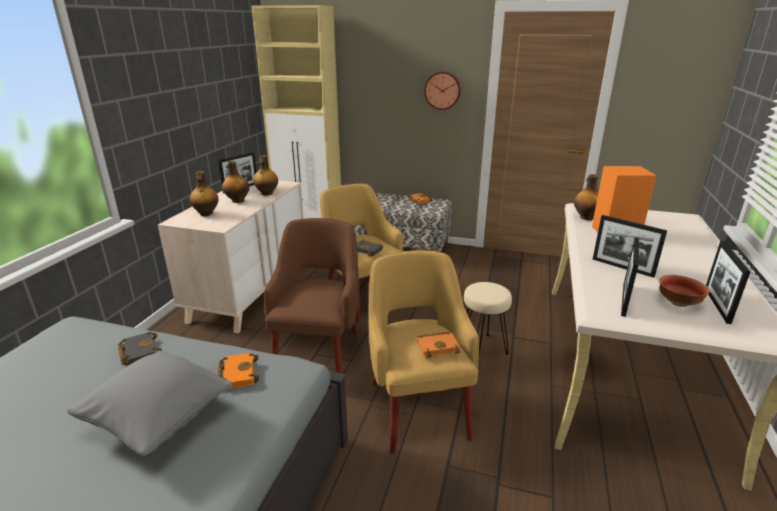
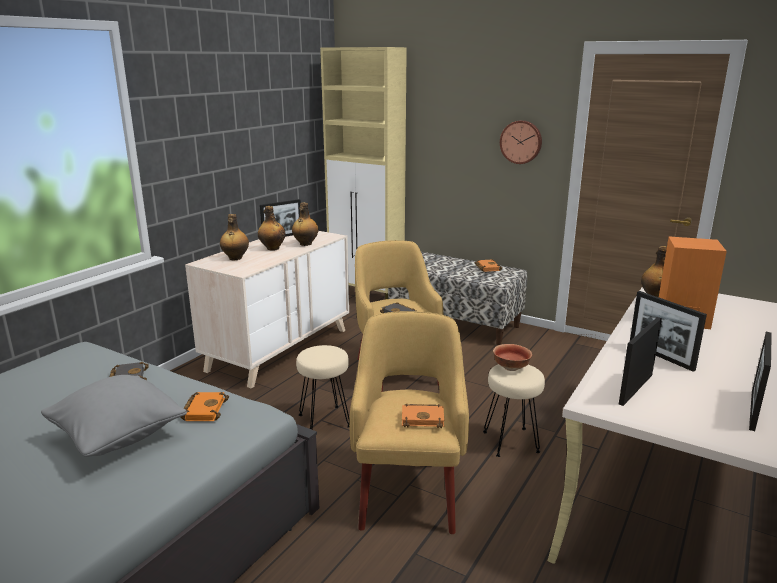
camera: 15 degrees right, 5 degrees down
(319, 354) = (325, 420): brown armchair -> beige stool
(678, 302) = (703, 400): bowl -> bowl (511, 367)

